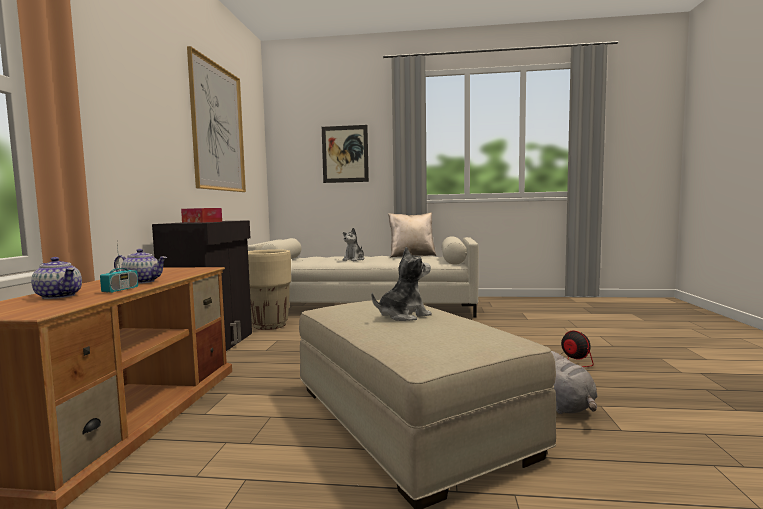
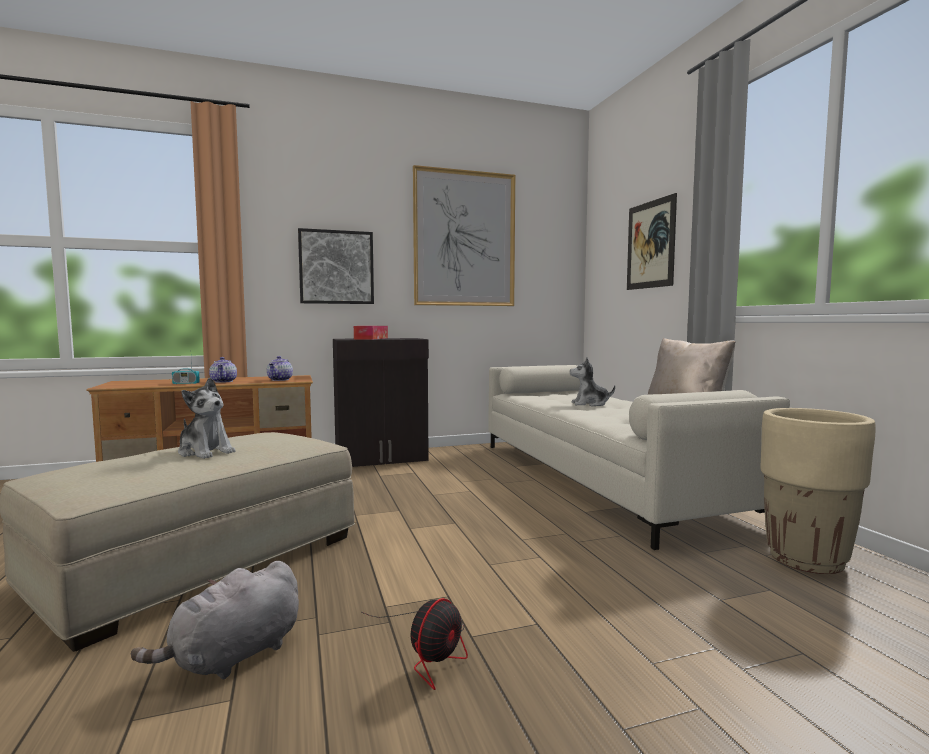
camera: 65 degrees right, 0 degrees up
(59, 296) = (167, 381): teapot -> teapot (280, 380)
(143, 140) = (336, 267): none -> picture
(270, 325) = (461, 460): beige planter -> beige planter (807, 560)

